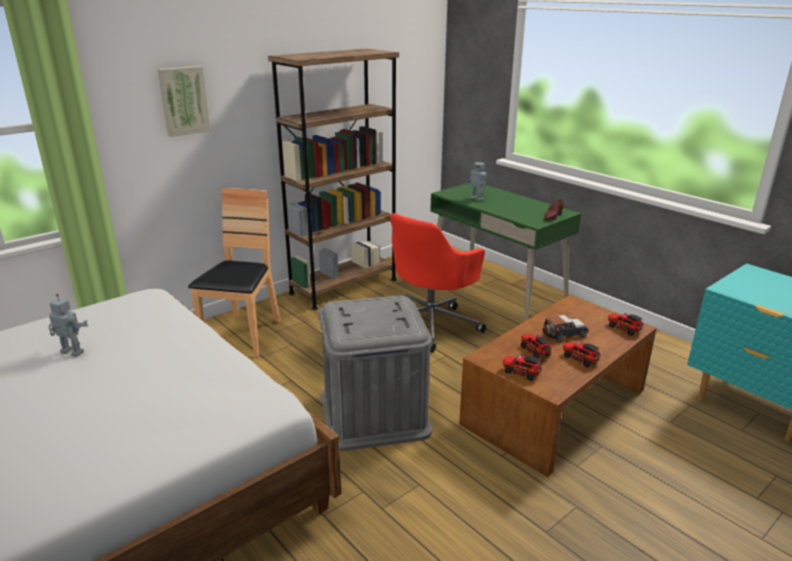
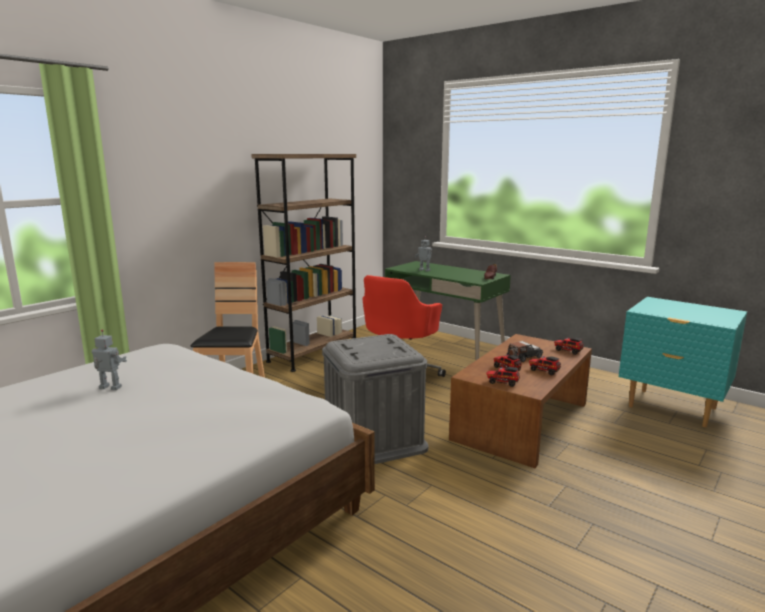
camera: 10 degrees left, 10 degrees down
(183, 100) = (183, 187): picture -> none

